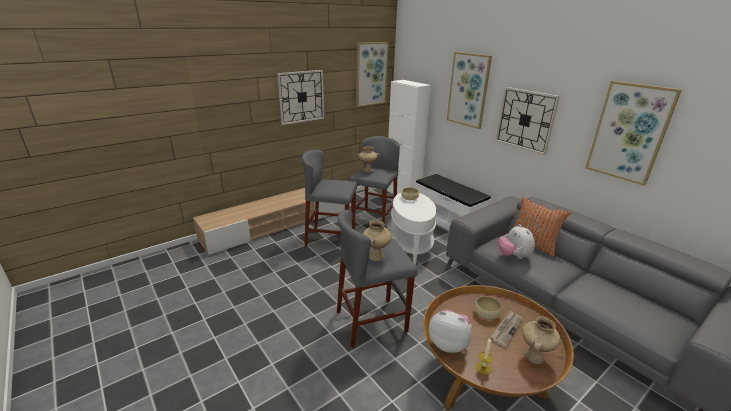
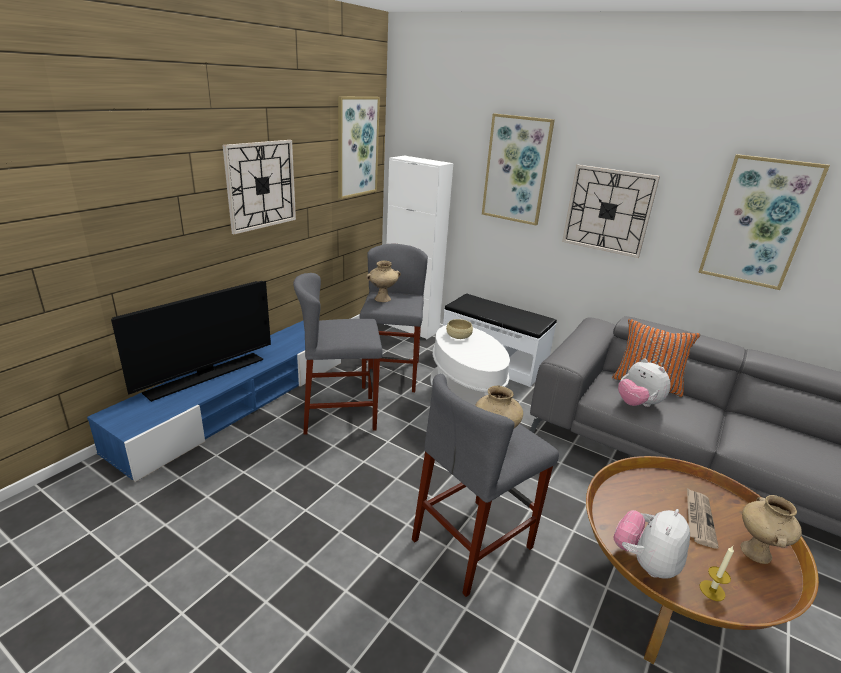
camera: 20 degrees left, 0 degrees up
(259, 205) = (206, 375): none -> television
(277, 224) = (238, 403): beige tv stand -> blue tv stand
(449, 343) = (645, 562): plush toy -> plush toy turned 60 degrees counterclockwise
(486, 313) = (659, 500): beige bowl -> none

